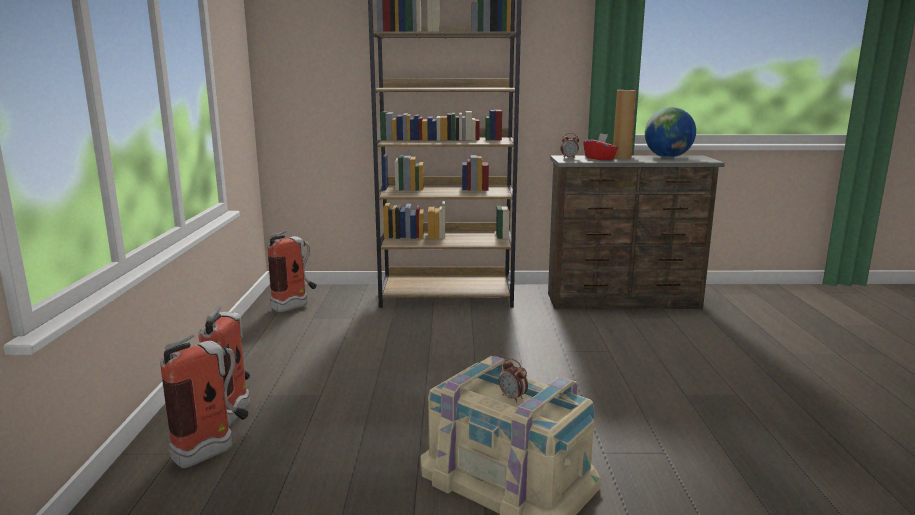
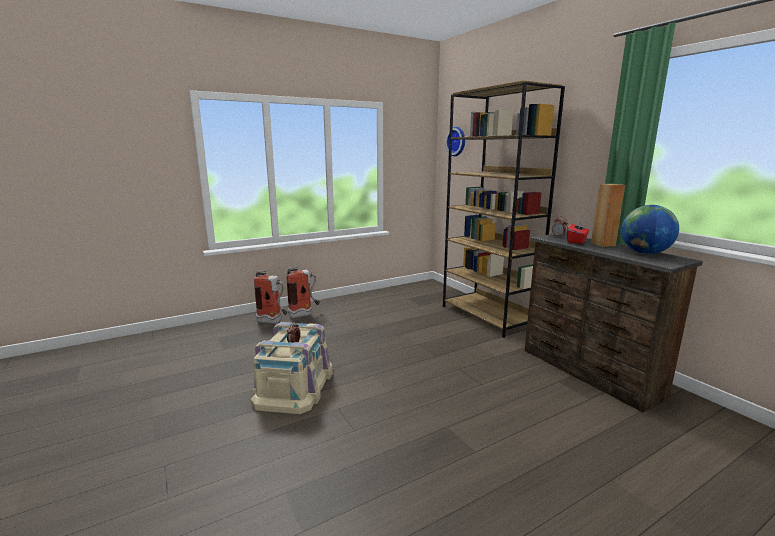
camera: 60 degrees right, 0 degrees up
(296, 306) = (415, 291): fire extinguisher -> none
(307, 40) = (457, 141): none -> wall clock

